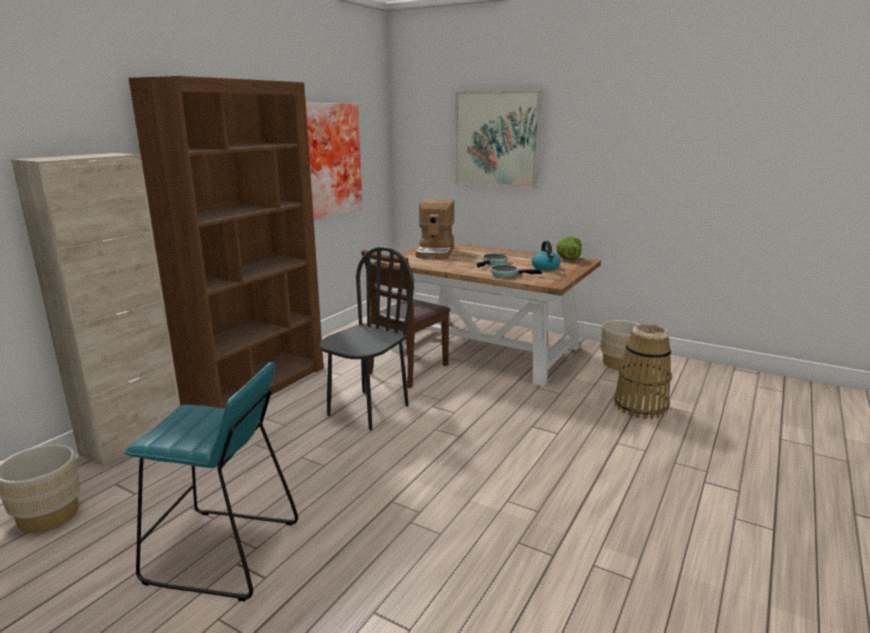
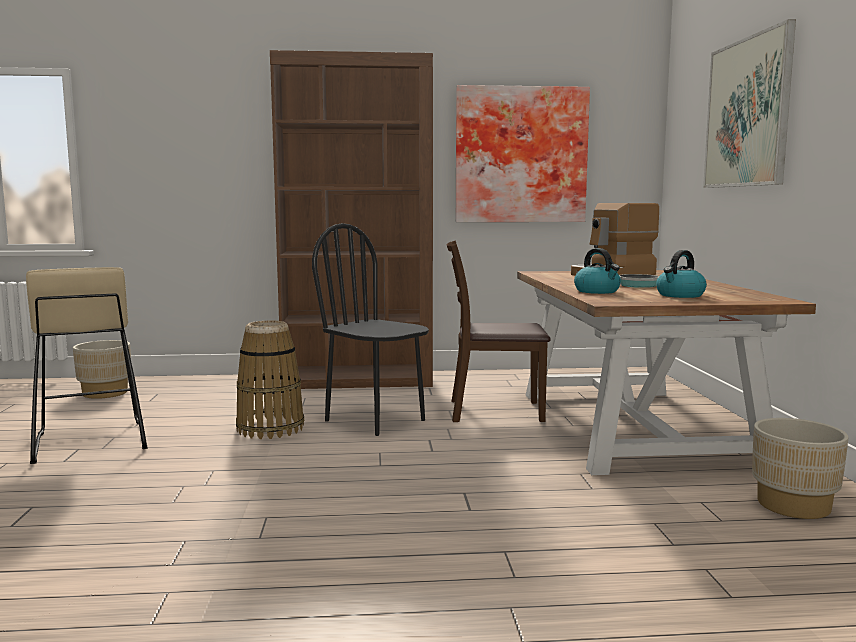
camera: 55 degrees right, 10 degrees down
(133, 439) = (222, 379): beige cabinet -> none
(222, 553) = (89, 441): turquoise stool -> beige stool
(367, 410) = (375, 420): black chair -> black chair turned 135 degrees counterclockwise
(507, 274) = (597, 291): frying pan -> kettle
(568, 259) = (762, 296): lettuce -> none
(640, 406) = (662, 548): basket -> basket (270, 428)

